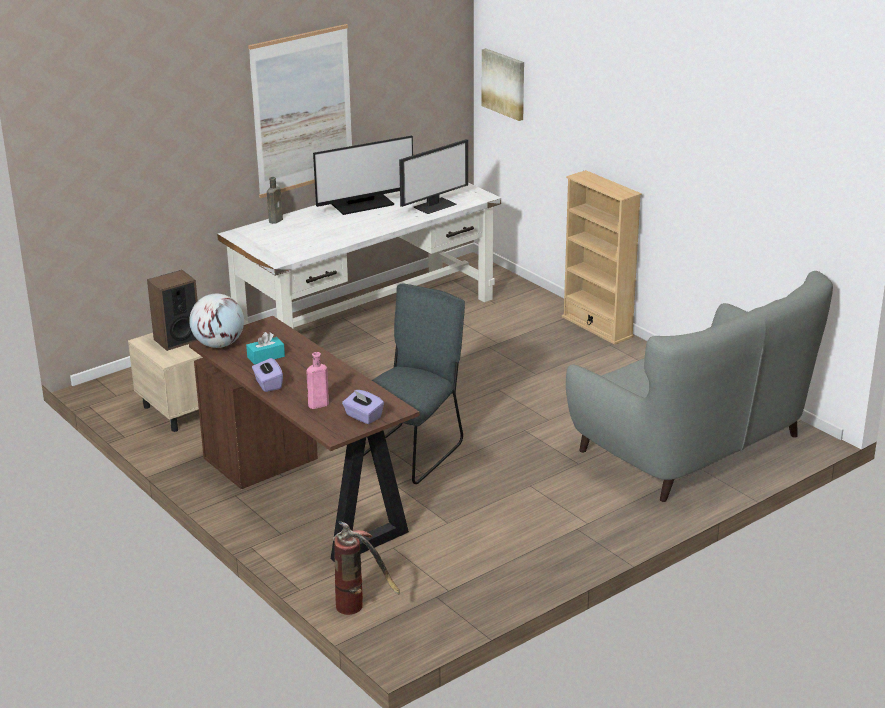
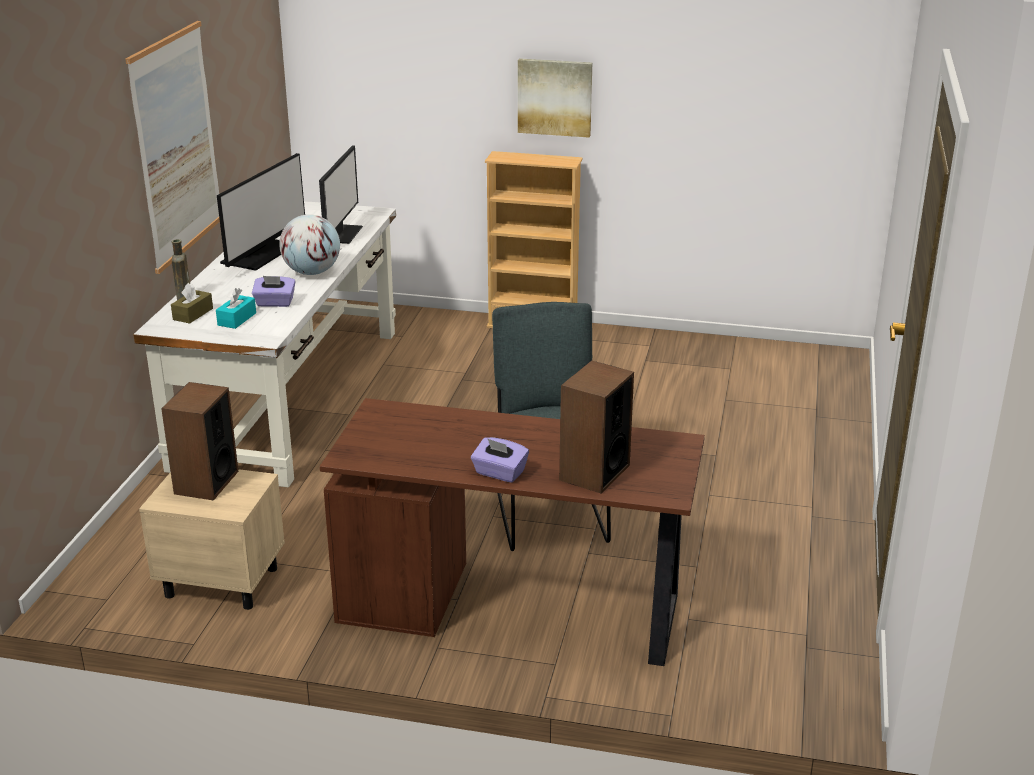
camera: 40 degrees left, 0 degrees up
(218, 344) = (360, 453): globe -> globe (311, 272)
(265, 232) = (193, 314): none -> brown tissue box
(266, 357) = (441, 444): turquoise tissue box -> turquoise tissue box (237, 319)
(317, 405) = (594, 472): pink bottle -> speaker
(360, 606) = (756, 698): fire extinguisher -> none
(363, 417) = (663, 464): purple tissue box -> purple tissue box (275, 303)
(504, 83) = (343, 77): picture -> picture (555, 97)
(693, 446) = (778, 399): grey sofa -> none

